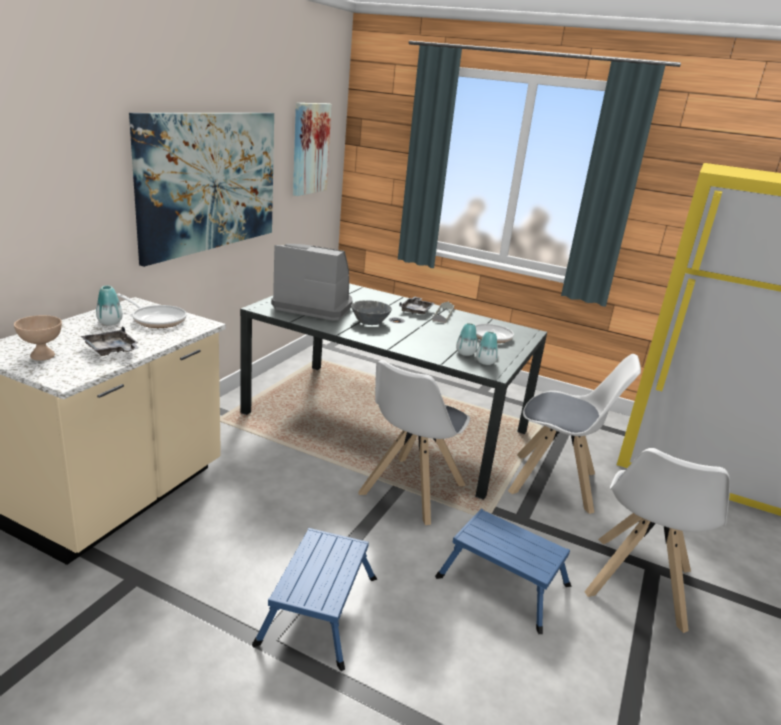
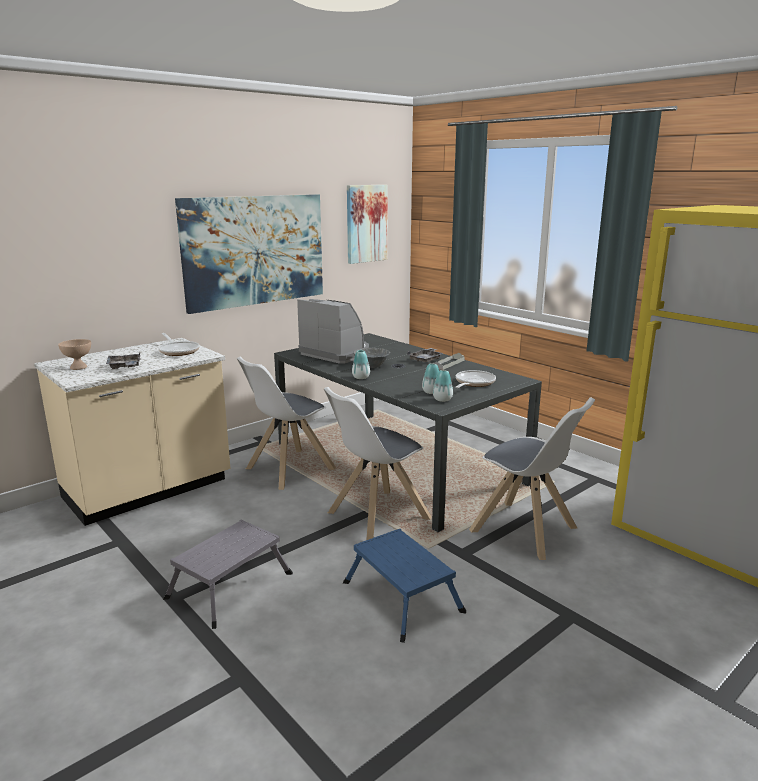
camera: 25 degrees right, 5 degrees down
(110, 322) = (144, 351): vase -> vase (361, 377)
(319, 608) = (230, 585): blue step ladder -> grey step ladder
(638, 584) = (540, 625): chair -> chair (288, 470)

